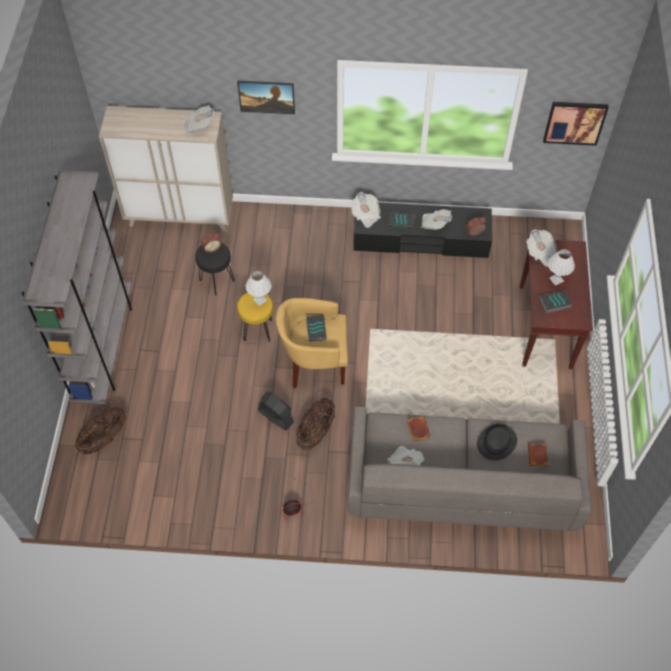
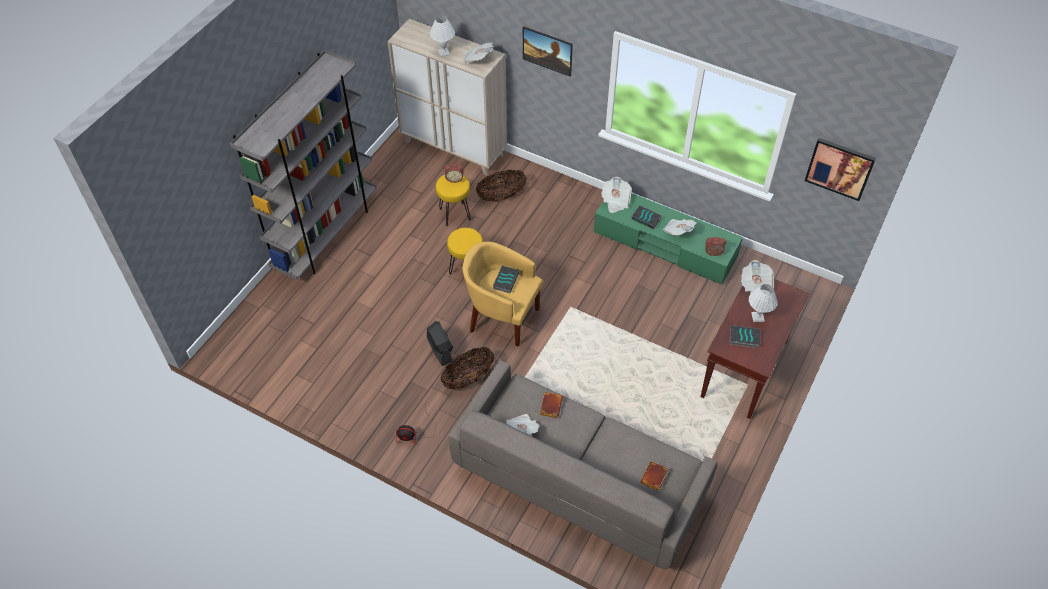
camera: 25 degrees right, 5 degrees down
(104, 438) = (283, 310): basket -> basket (501, 196)
(217, 280) = (455, 213): black stool -> yellow stool
(259, 300) = (471, 238): white table lamp -> white table lamp (443, 53)
(421, 239) = (664, 245): black tv stand -> green tv stand
(496, 442) = (620, 448): black hat -> none

